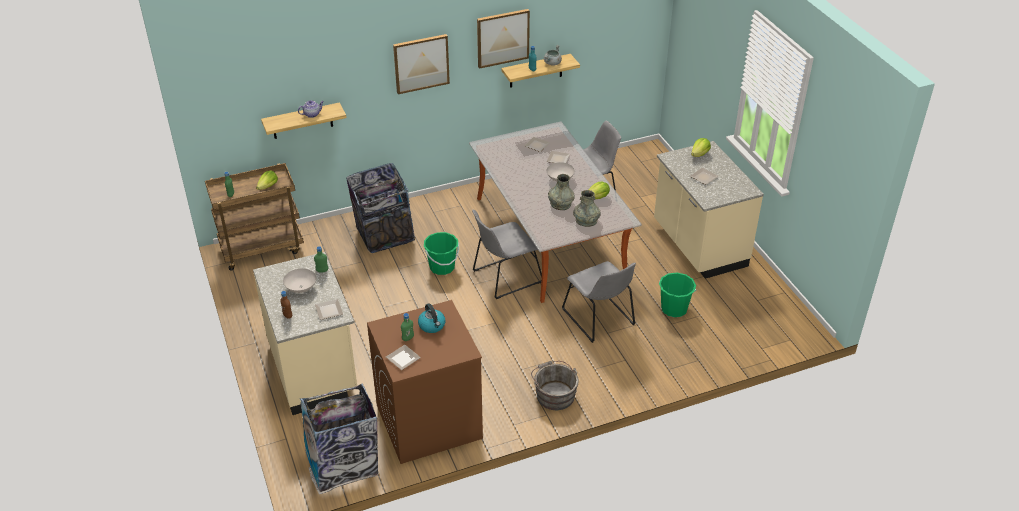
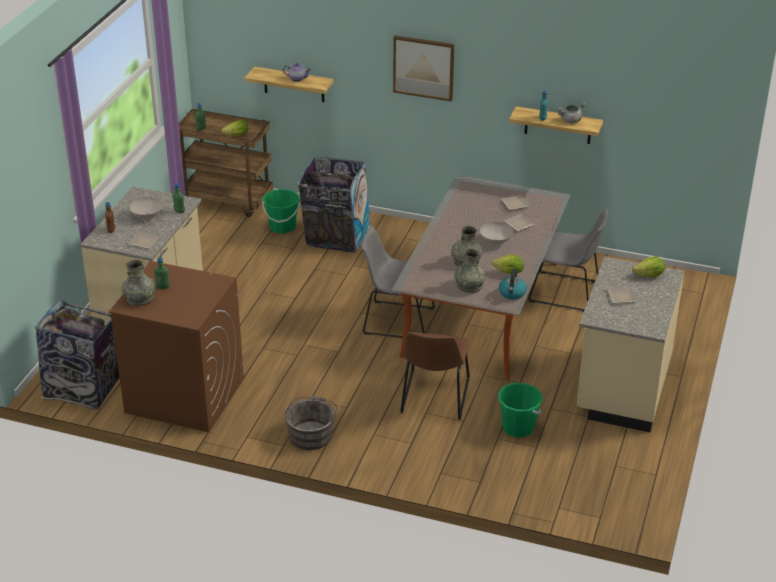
camera: 40 degrees right, 5 degrees down
(403, 358) = (140, 299): plate -> grey vase
(432, 326) = (193, 288): kettle -> kettle (512, 293)
(442, 267) = (352, 285): green bucket -> green bucket (282, 227)
(502, 38) = (520, 71): picture -> none
(599, 319) = (434, 398): grey chair -> brown chair

